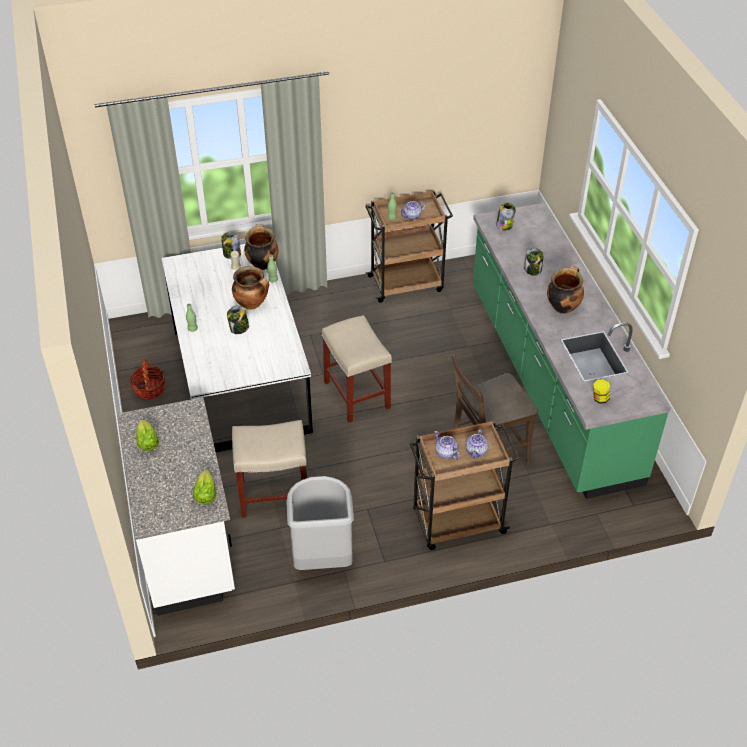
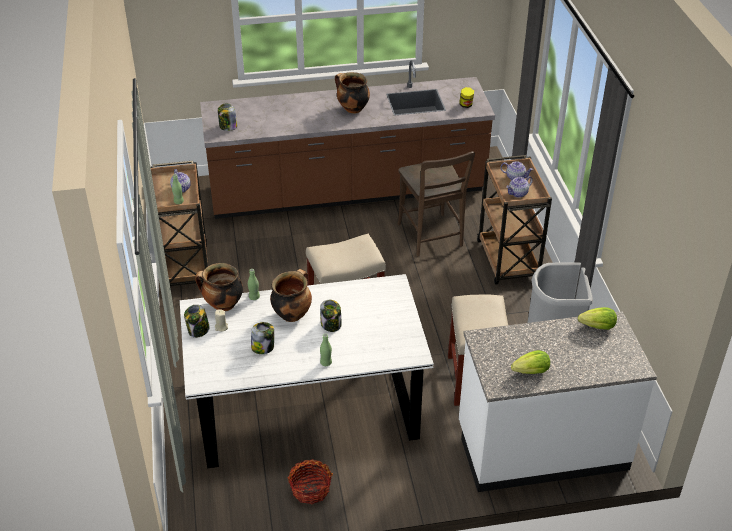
camera: 85 degrees left, 5 degrees down
(533, 270) = (298, 118): jar -> jar (263, 347)
(550, 381) = (347, 192): green counter -> brown counter

